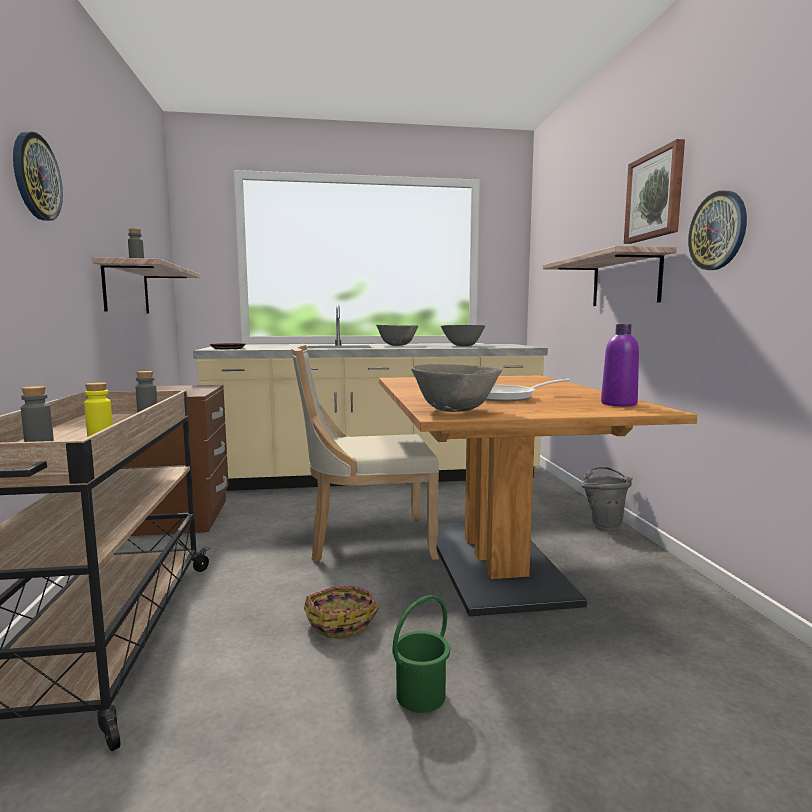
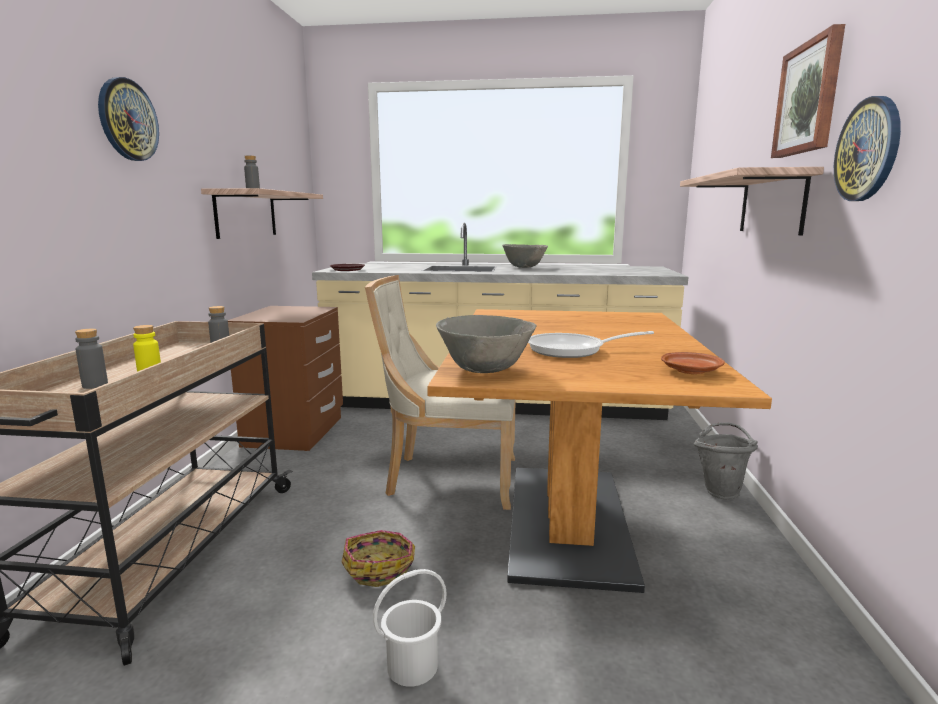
camera: 15 degrees right, 5 degrees up
(420, 695) = (411, 665): green bucket -> white bucket
(462, 346) = (593, 270): grey bowl -> none
(618, 404) = (691, 371): purple bottle -> brown plate

